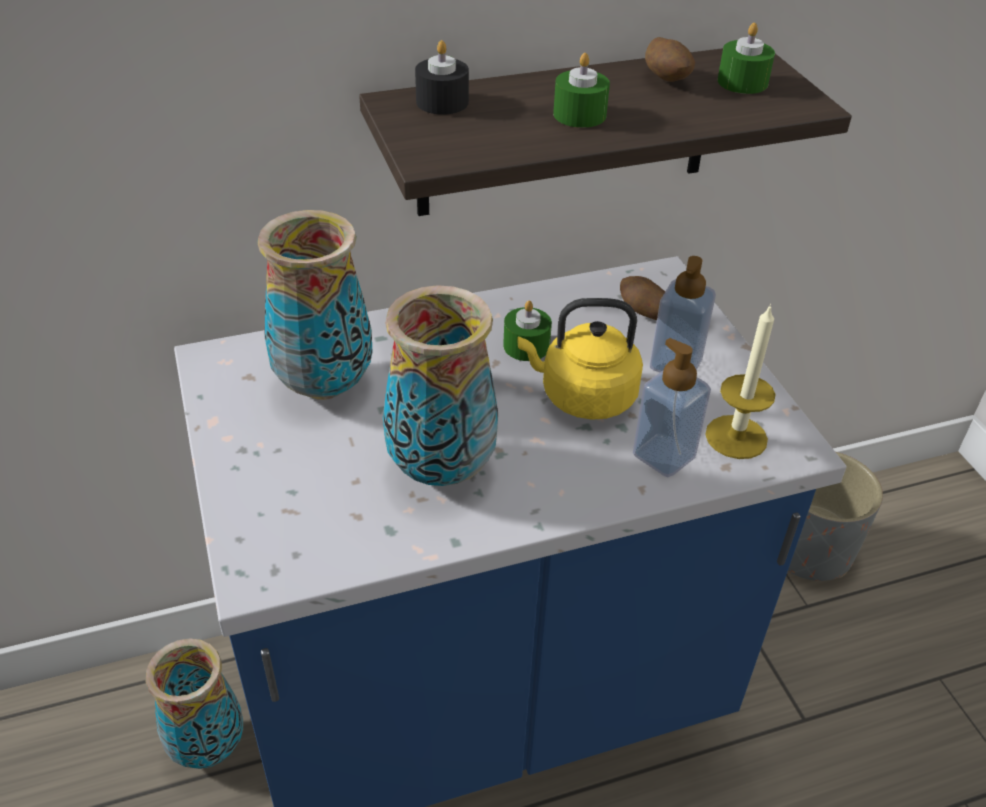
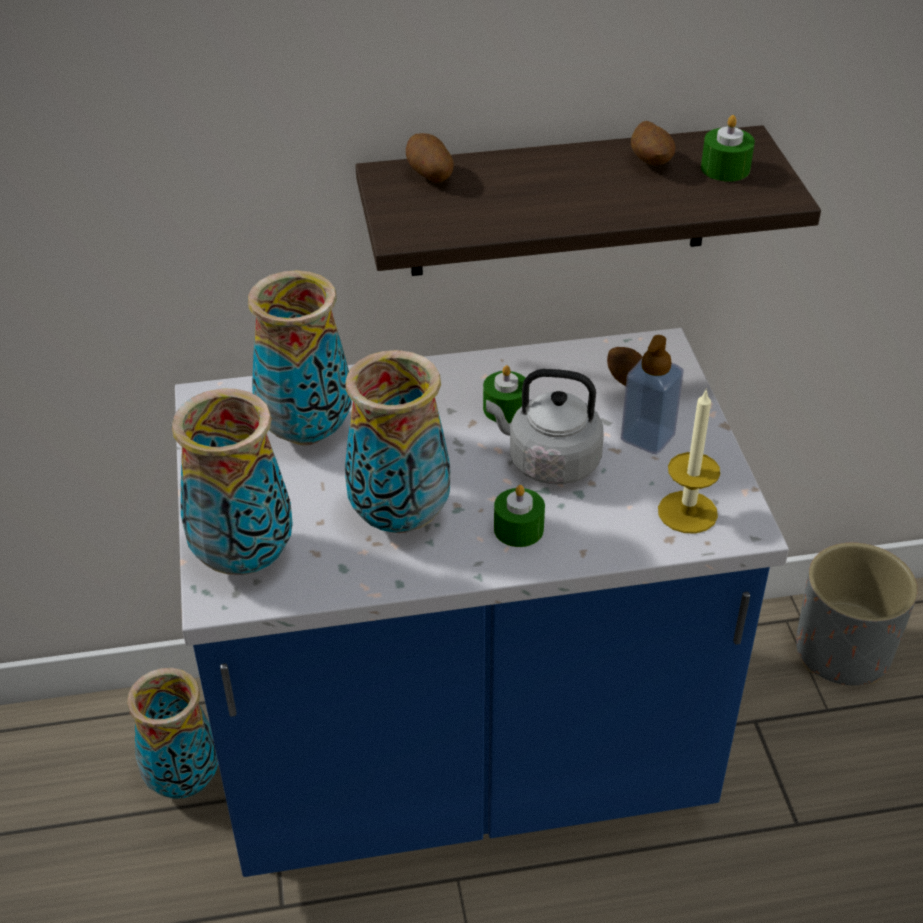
camera: 10 degrees right, 0 degrees up
(278, 531) = (244, 560): none -> vase
(442, 102) = (429, 176): black candle -> potato
(579, 114) = (555, 196): green candle -> green candle (518, 529)
(583, 397) = (548, 462): yellow kettle -> grey kettle
(664, 456) = (612, 524): soap dispenser -> none

